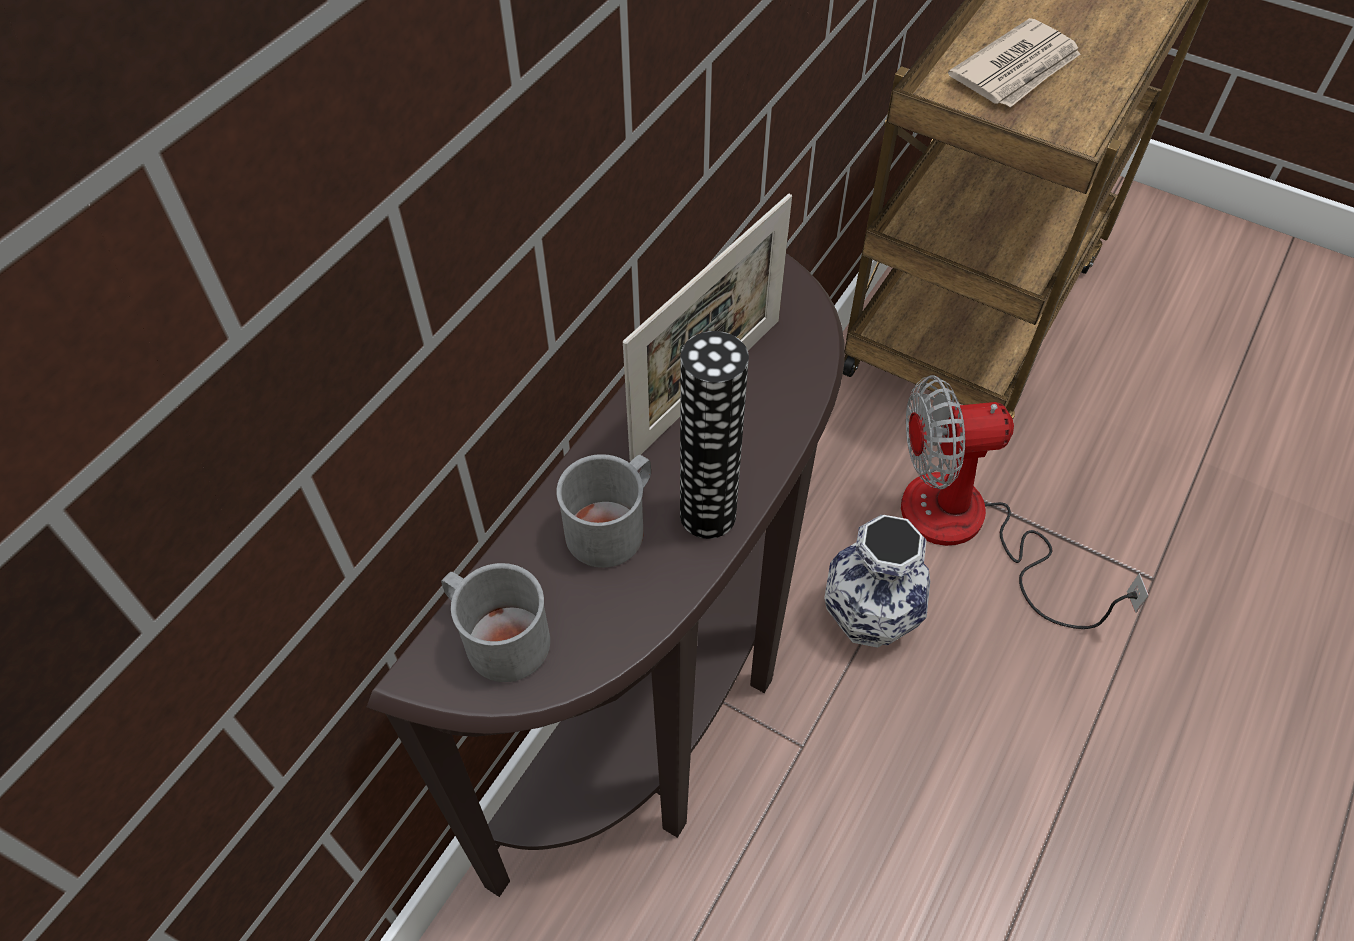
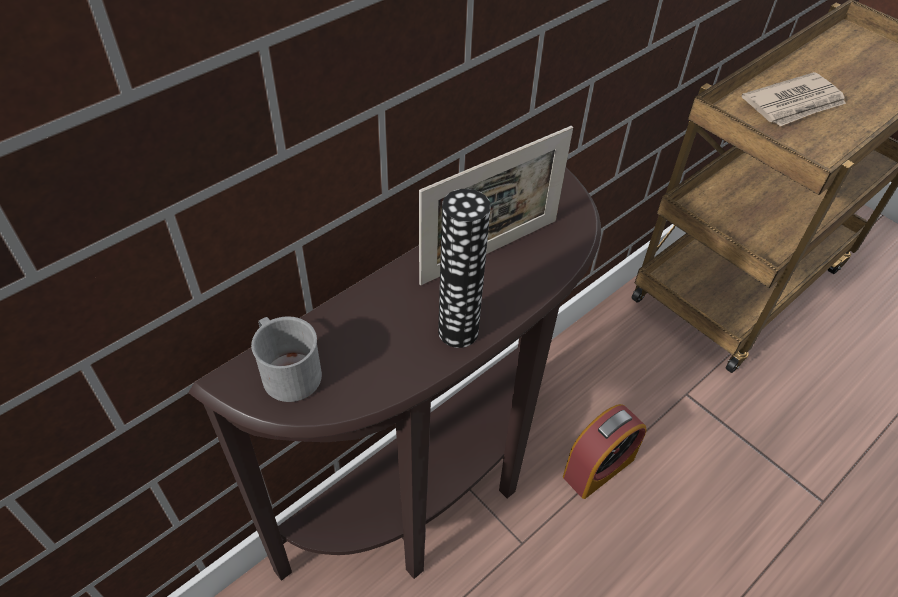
camera: 15 degrees right, 5 degrees down
(613, 525) = (392, 321): grey mug -> none
(868, 616) = (598, 467): vase -> alarm clock
(968, 530) = (691, 428): fan -> none

